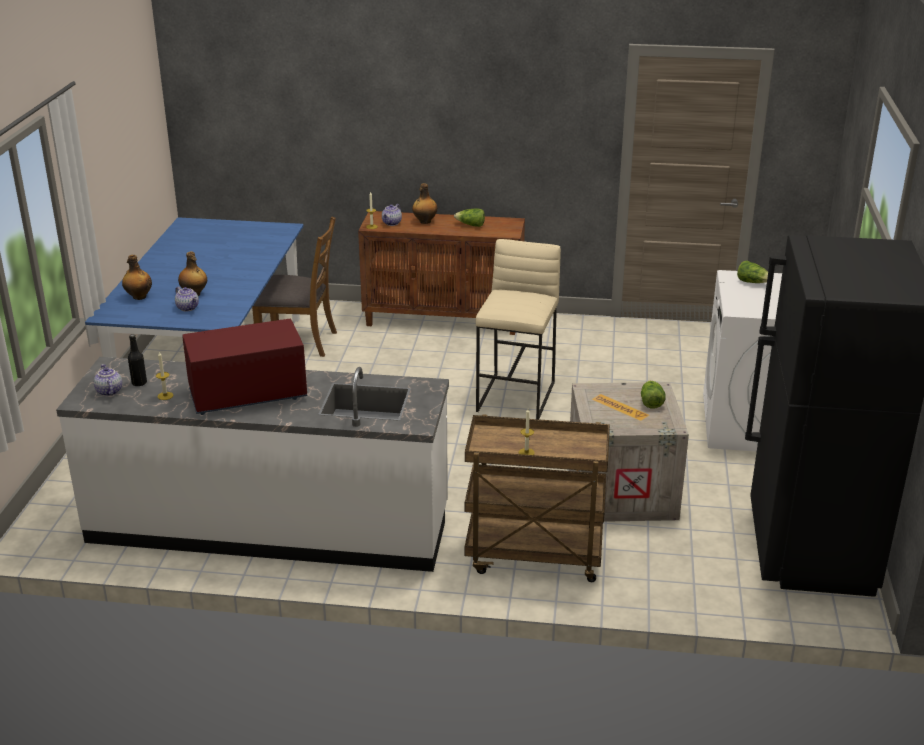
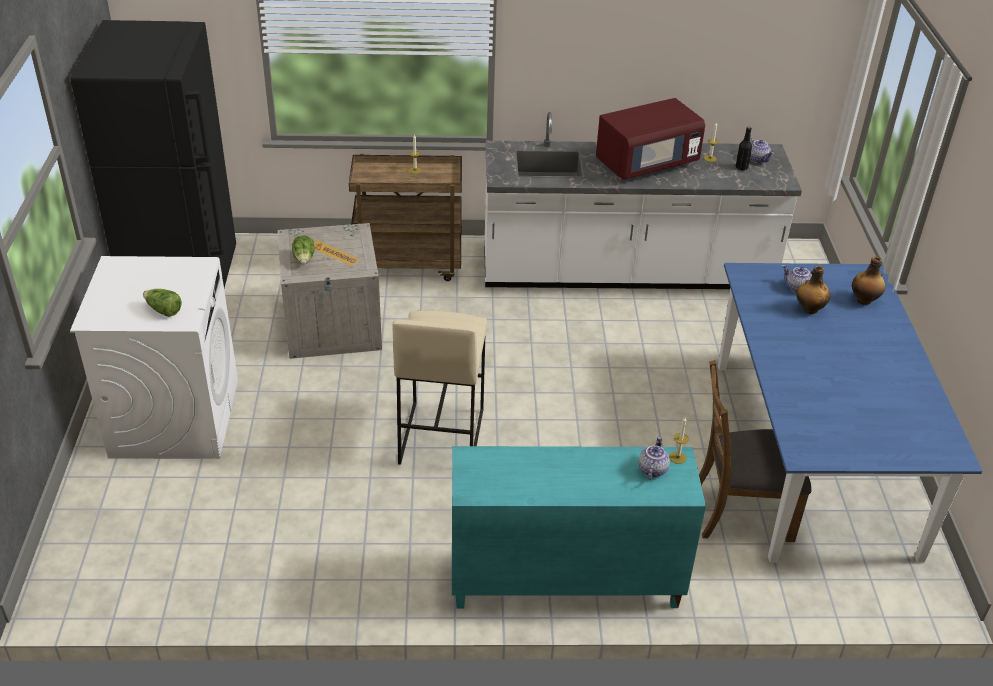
camera: 170 degrees right, 10 degrees up
(424, 221) = (605, 479): bottle -> none
(444, 319) = (564, 582): brown cabinet -> turquoise cabinet
(470, 225) = (532, 475): lettuce -> none

